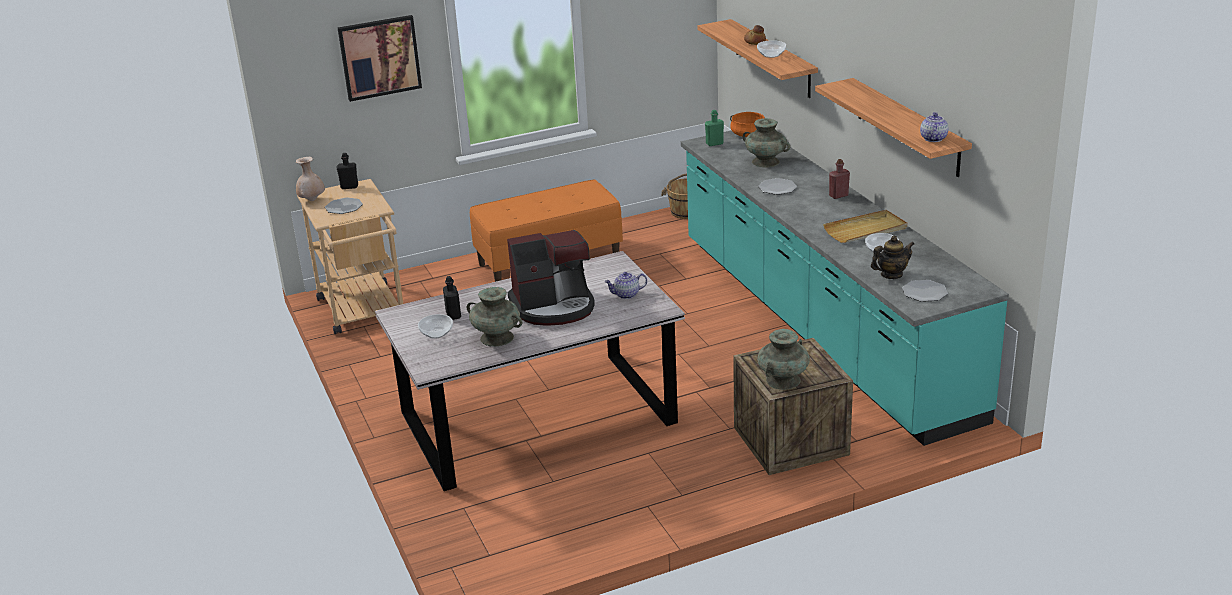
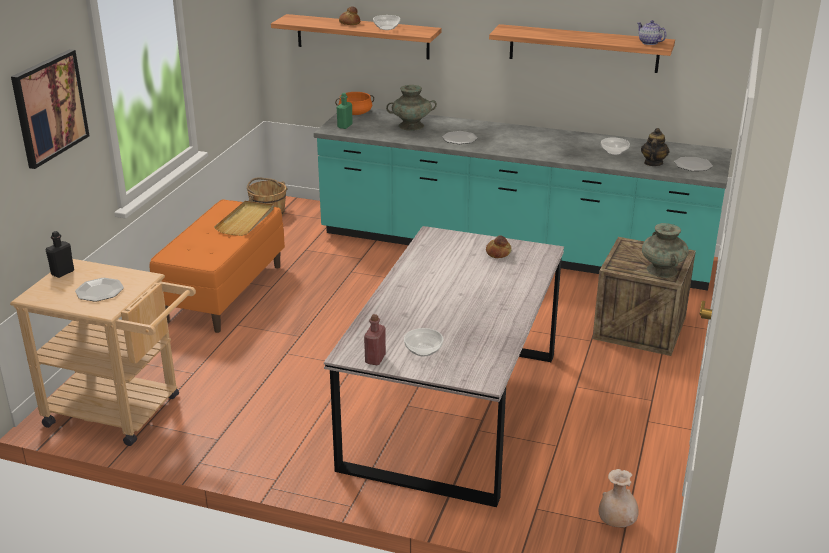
camera: 50 degrees left, 0 degrees up
(312, 200) = (46, 300): beige vase -> beige vase (616, 523)
(453, 315) = (403, 330): black bottle -> none
(496, 338) = (479, 328): turquoise vase -> none
(554, 307) = (467, 285): coffee machine -> none
(626, 295) = (498, 253): teapot -> bread
(838, 195) = (509, 130): red bottle -> red bottle (375, 359)
(866, 230) = (575, 144): beige tray -> beige tray (246, 220)

